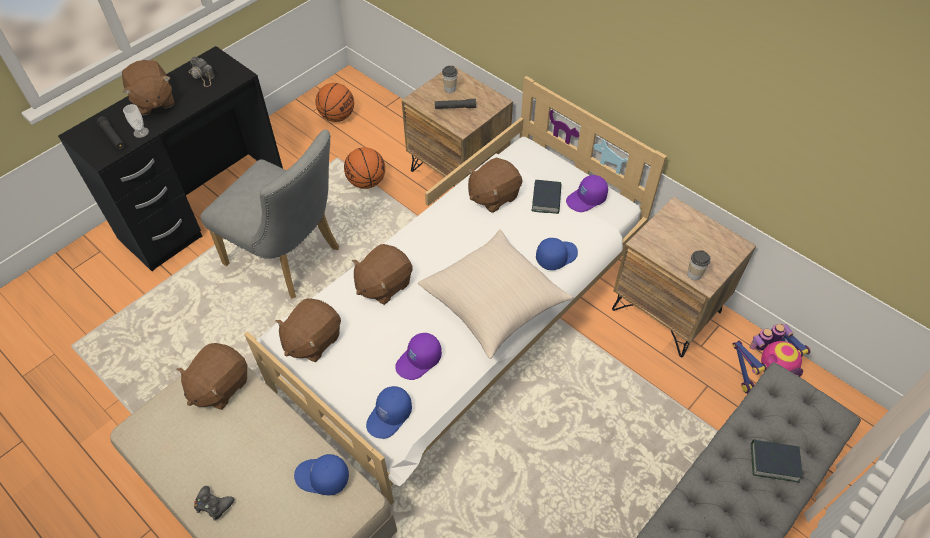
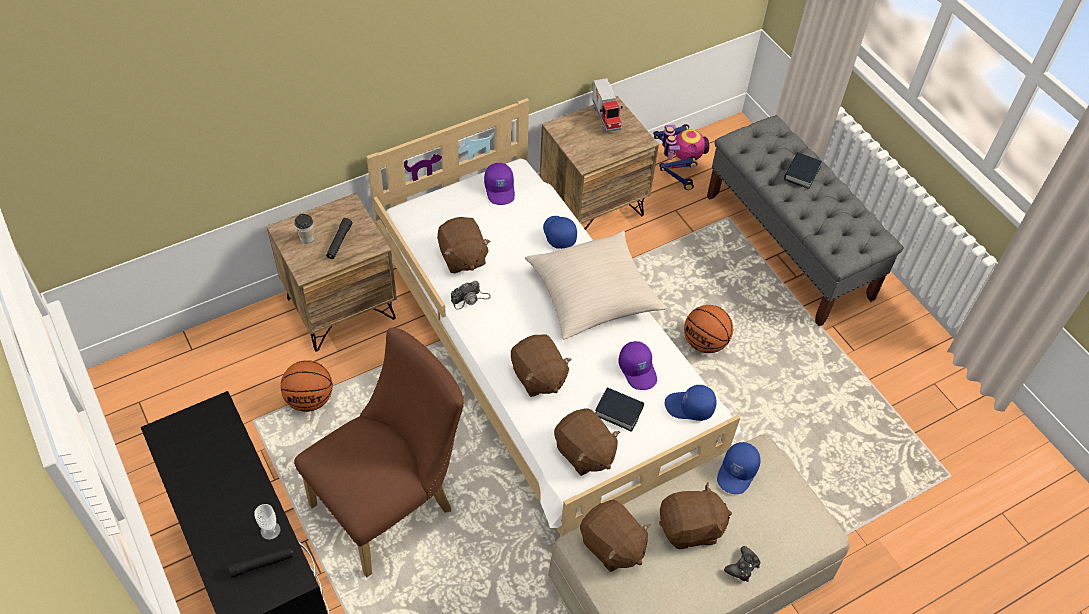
camera: 75 degrees left, 0 degrees up
(153, 101) = (216, 511): brown plush toy -> brown plush toy (690, 528)
(202, 76) = (196, 450): camera -> camera (470, 298)
(290, 259) = (391, 503): grey chair -> brown chair
(337, 116) = (178, 404): basketball -> basketball (704, 342)
(389, 416) = (689, 407): blue cap -> blue cap turned 135 degrees clockwise
(546, 199) = (486, 218): book -> book (618, 411)
(694, 274) = (632, 144): cup -> none
(717, 244) = (606, 117): none -> toy truck

